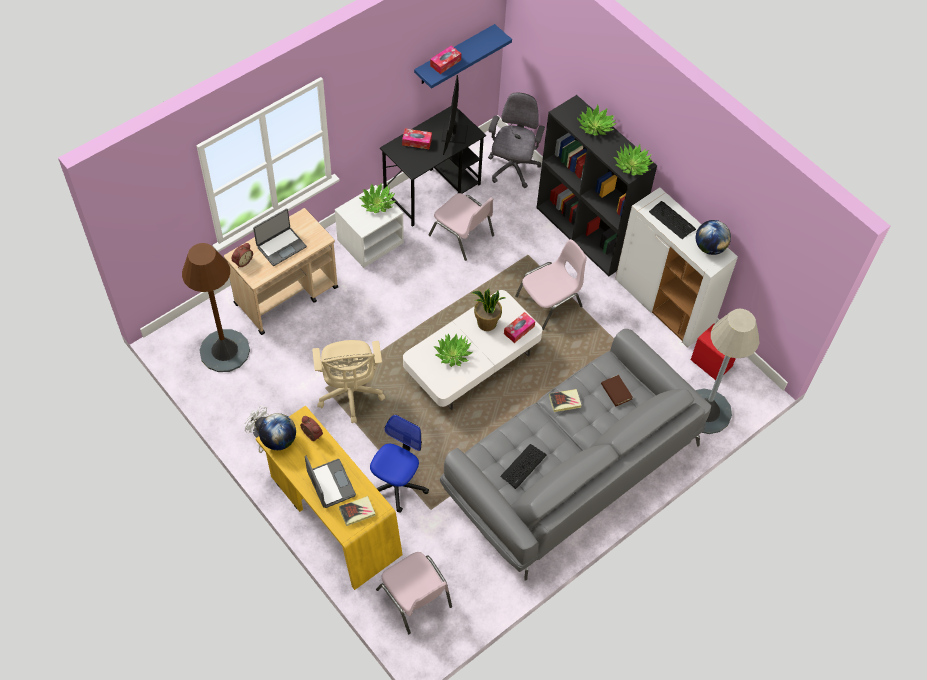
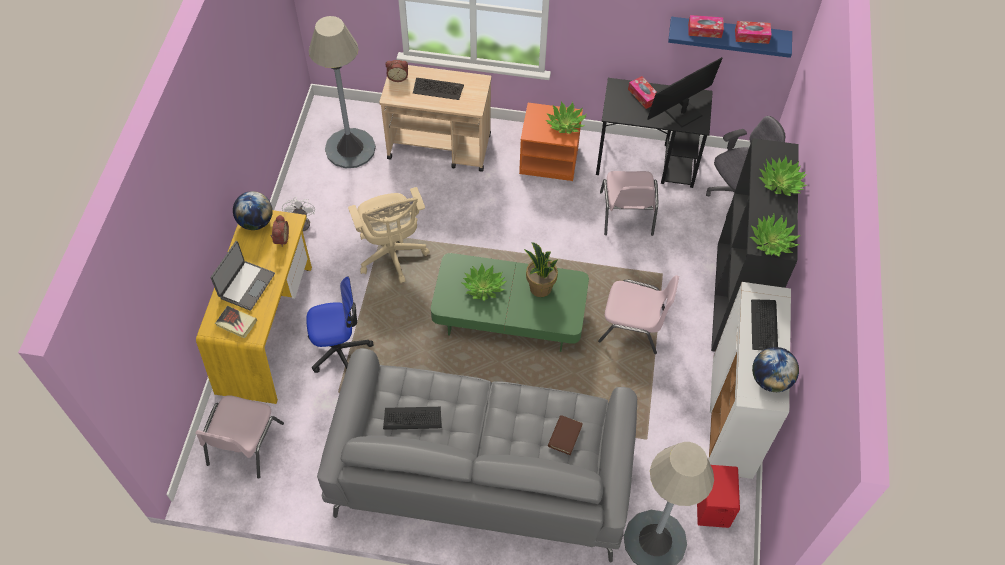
camera: 50 degrees right, 0 degrees up
(224, 351) = (350, 148): brown floor lamp -> grey floor lamp
(281, 246) = (438, 89): laptop -> keyboard
(350, 394) = (392, 255): beige office chair -> beige office chair turned 60 degrees counterclockwise
(370, 241) = (549, 159): white nightstand -> orange nightstand
(471, 362) = (509, 315): white coffee table -> green coffee table
(519, 330) = (559, 316): tissue box -> tissue box (751, 36)
(565, 401) = (512, 402): book -> none

